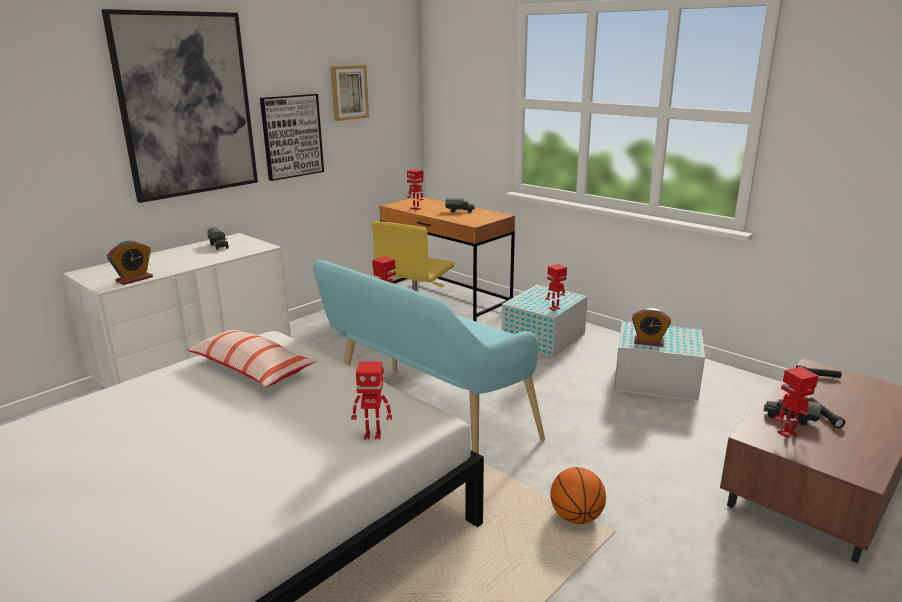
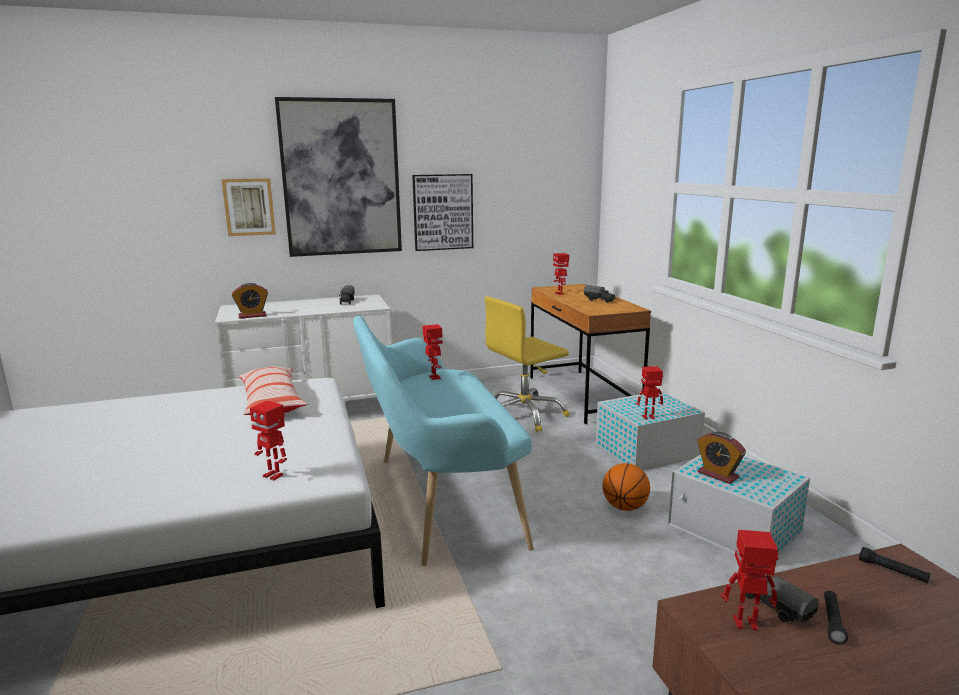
camera: 30 degrees right, 5 degrees down
(349, 92) = (510, 174): picture -> picture (249, 207)
(576, 517) = (479, 637): basketball -> basketball (624, 507)

